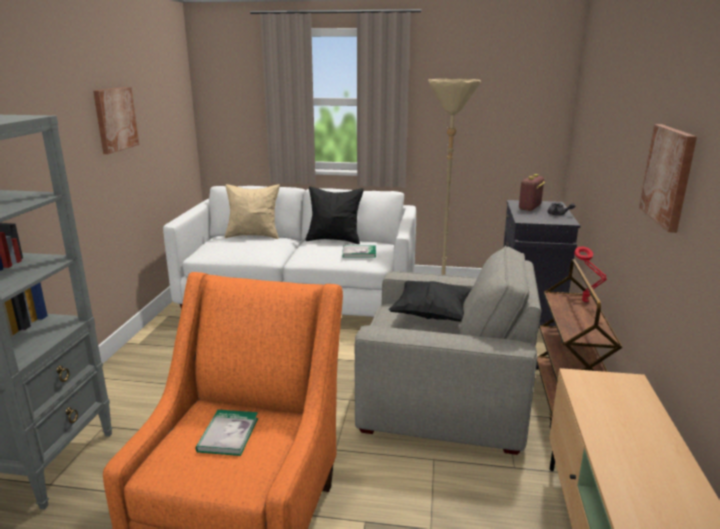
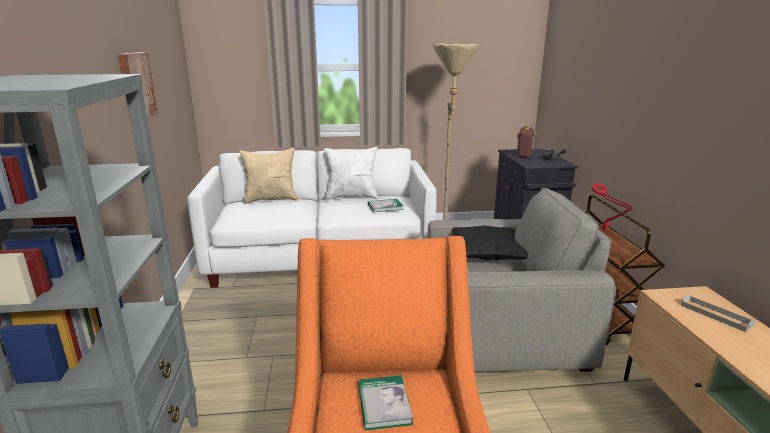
camera: 15 degrees left, 0 degrees up
(334, 240) = (352, 197): black pillow -> white pillow
(622, 405) = (715, 315): none -> grey tray
(669, 176) = (718, 114): picture -> none

